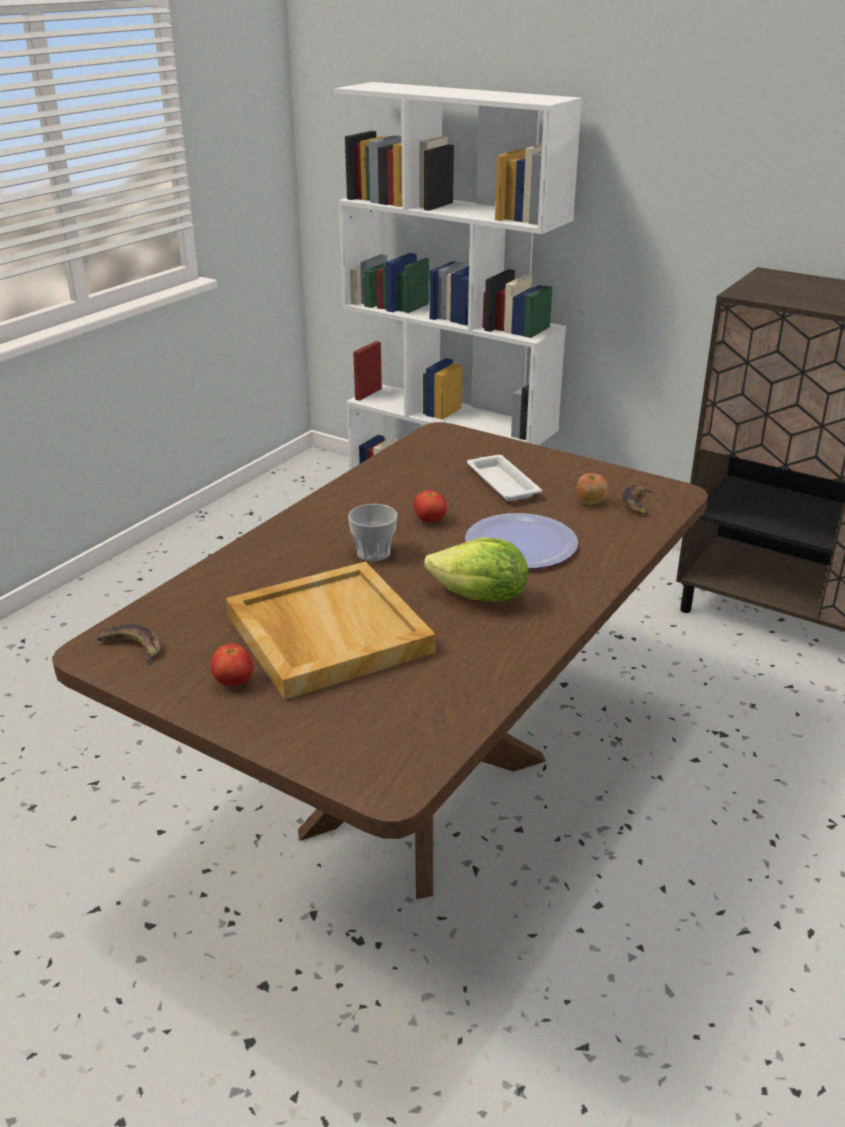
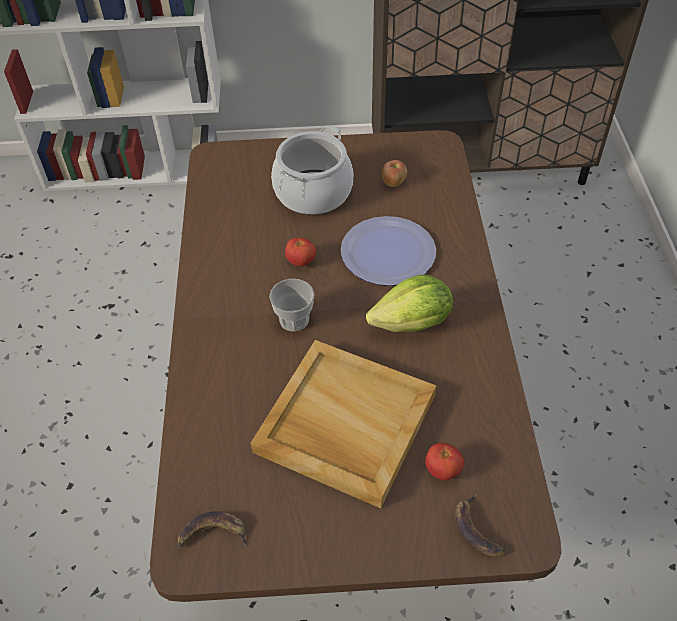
camera: 35 degrees left, 20 degrees up
(233, 682) = (327, 516): tomato -> tomato (442, 470)
(502, 482) = (313, 192): white tray -> cooking pot
(638, 503) = (425, 168): banana -> banana (478, 530)

